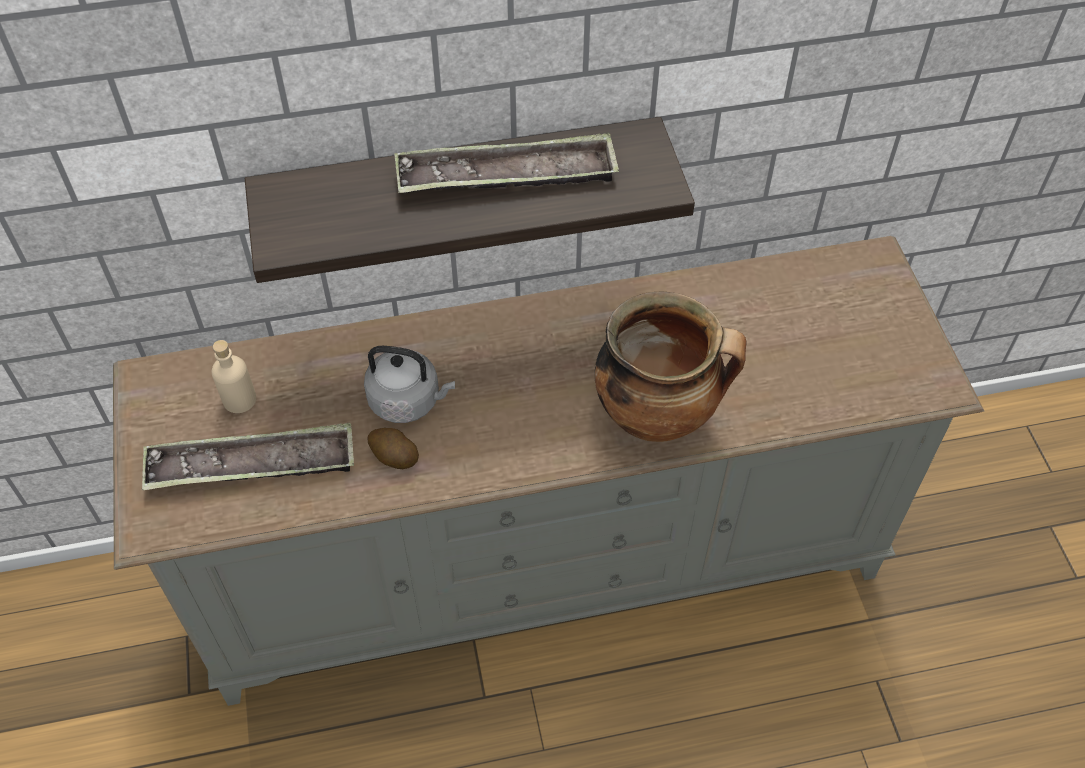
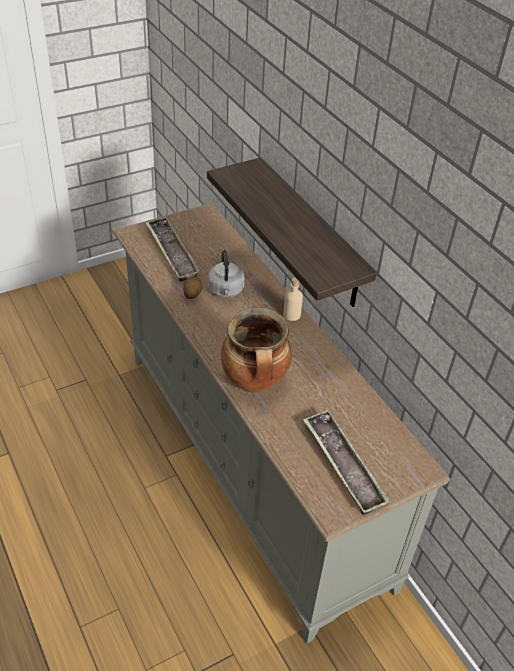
camera: 70 degrees right, 10 degrees down
(239, 400) = (205, 240): beige bottle -> beige bottle (291, 315)
(507, 176) = (301, 228): tray -> tray (343, 465)

